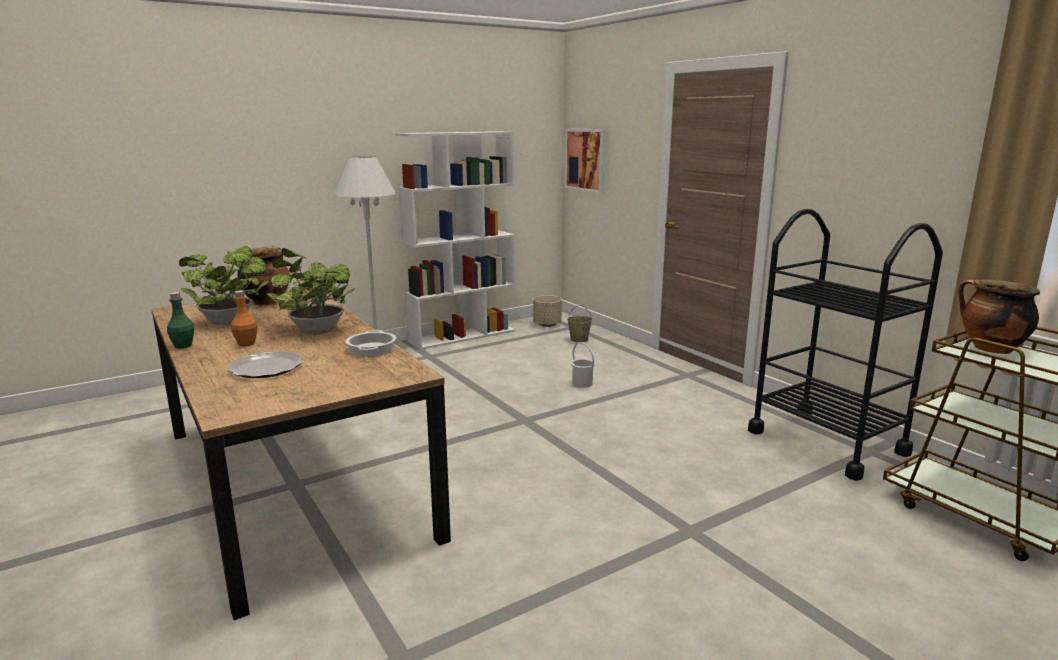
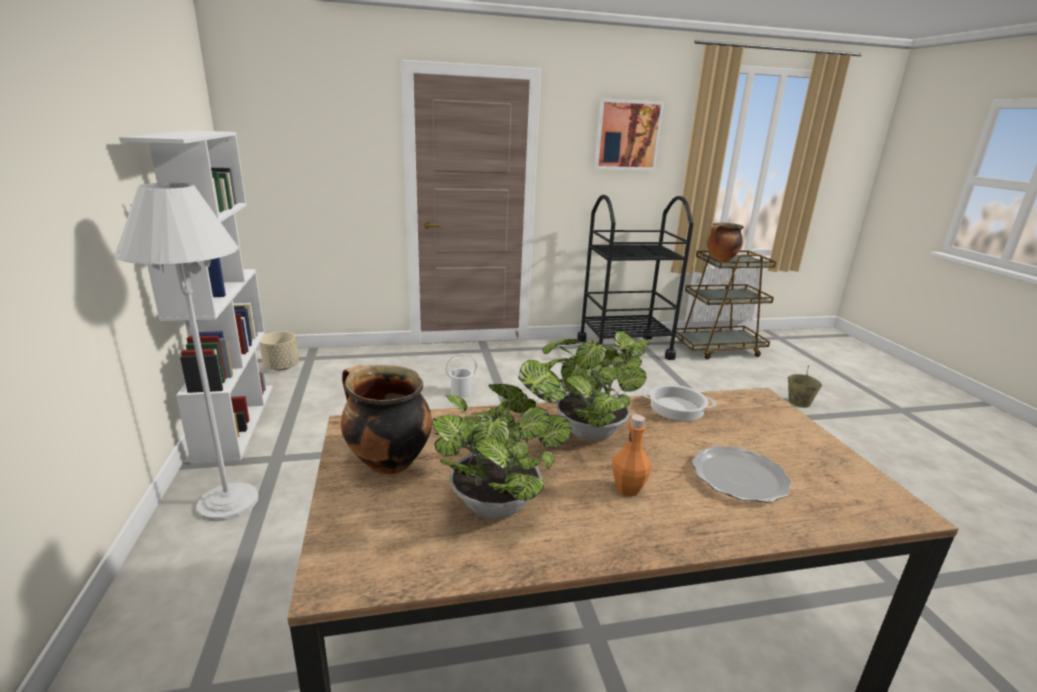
camera: 70 degrees left, 5 degrees up
(183, 346) = (618, 553): green bottle -> none
(579, 339) = (349, 364): beige bucket -> beige bucket (798, 402)
(585, 160) = (273, 164): picture -> picture (627, 135)

